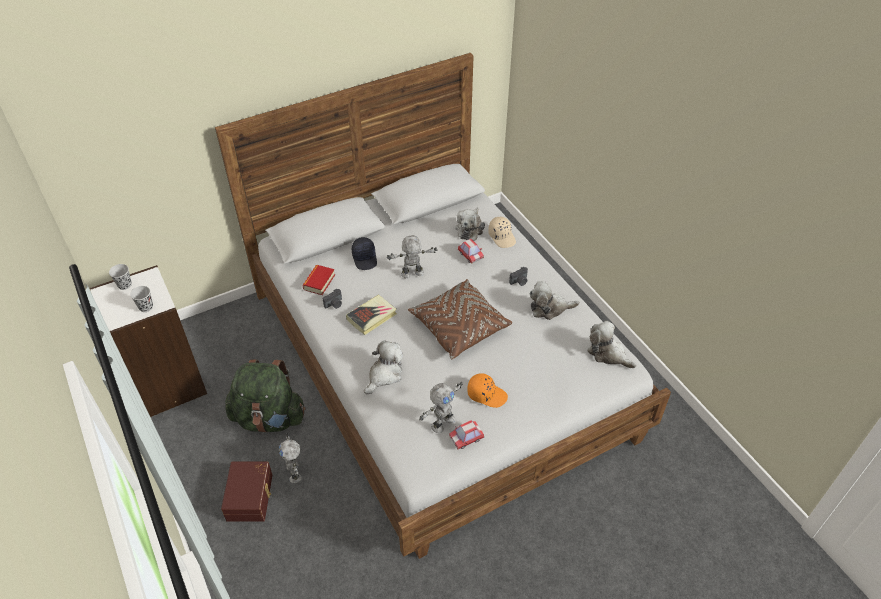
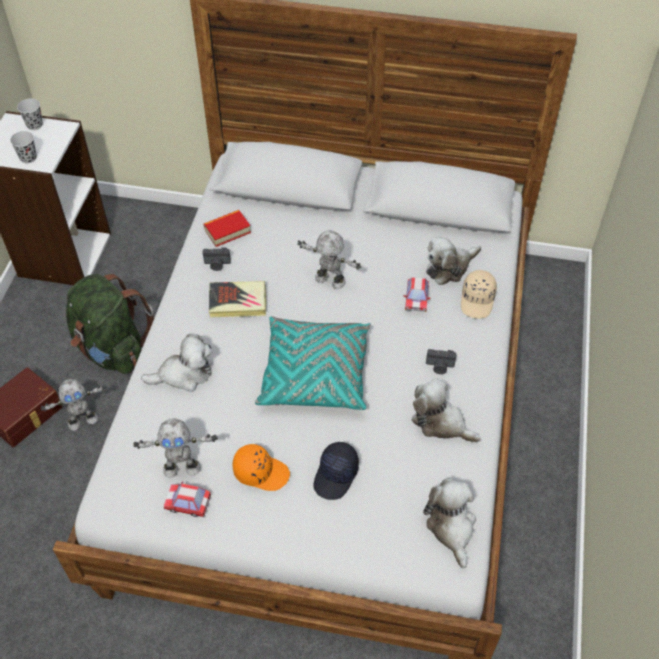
camera: 40 degrees right, 5 degrees up
(295, 472) = (82, 420): toy robot -> toy robot turned 135 degrees counterclockwise
(365, 258) = (299, 233): black cap -> black cap (336, 475)
(459, 326) = (315, 374): brown pillow -> turquoise pillow
(487, 394) = (261, 471): orange cap -> orange cap turned 45 degrees counterclockwise

